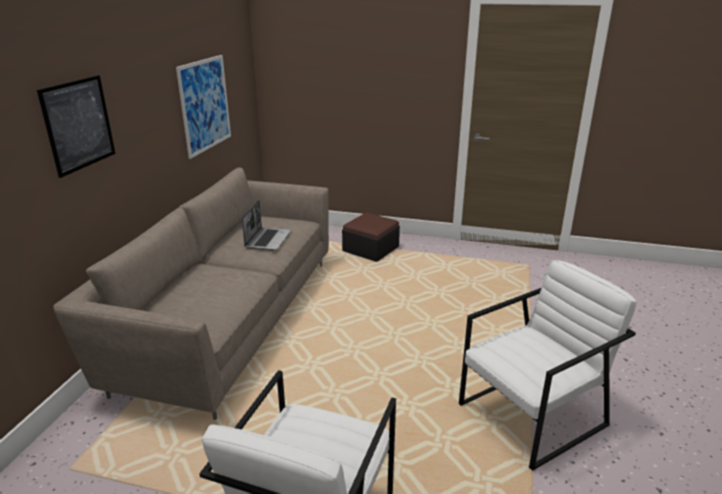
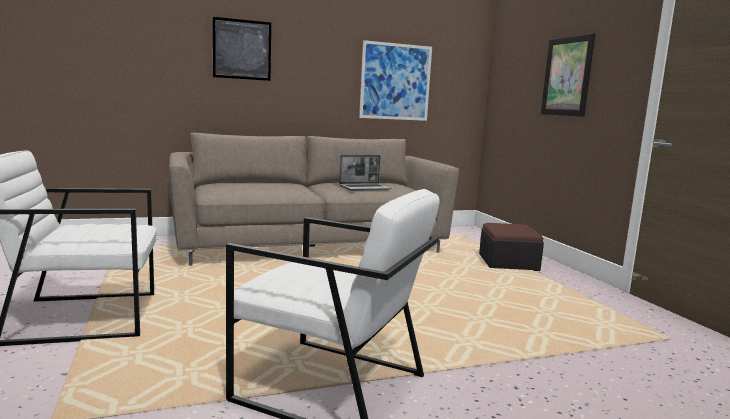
camera: 55 degrees right, 15 degrees down
(373, 80) = (567, 76): none -> picture

